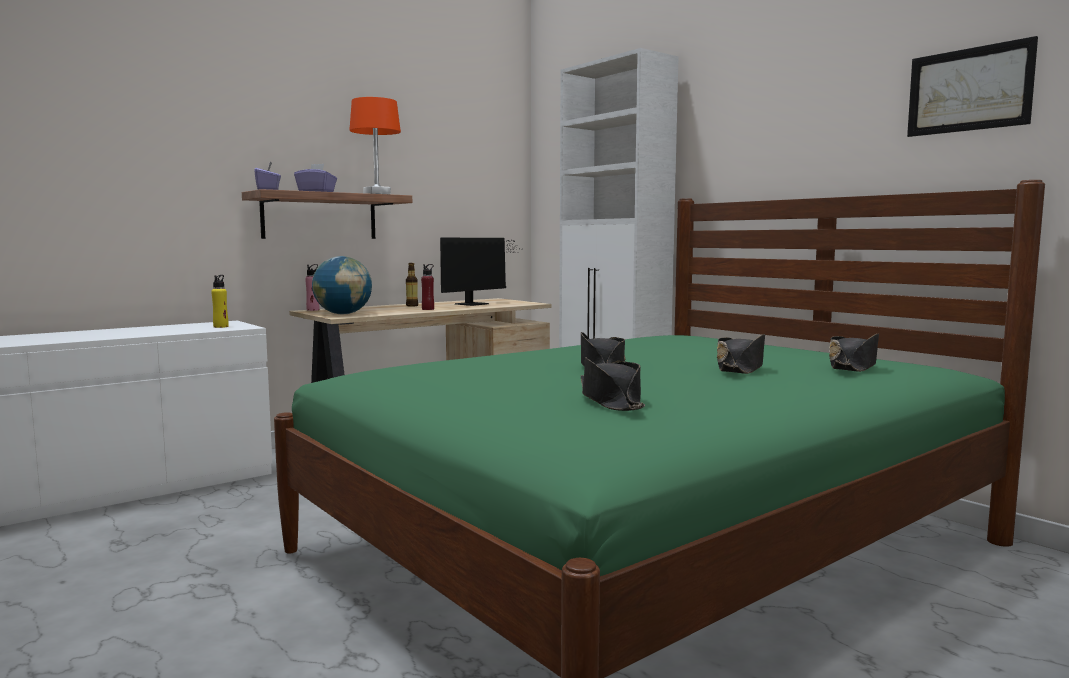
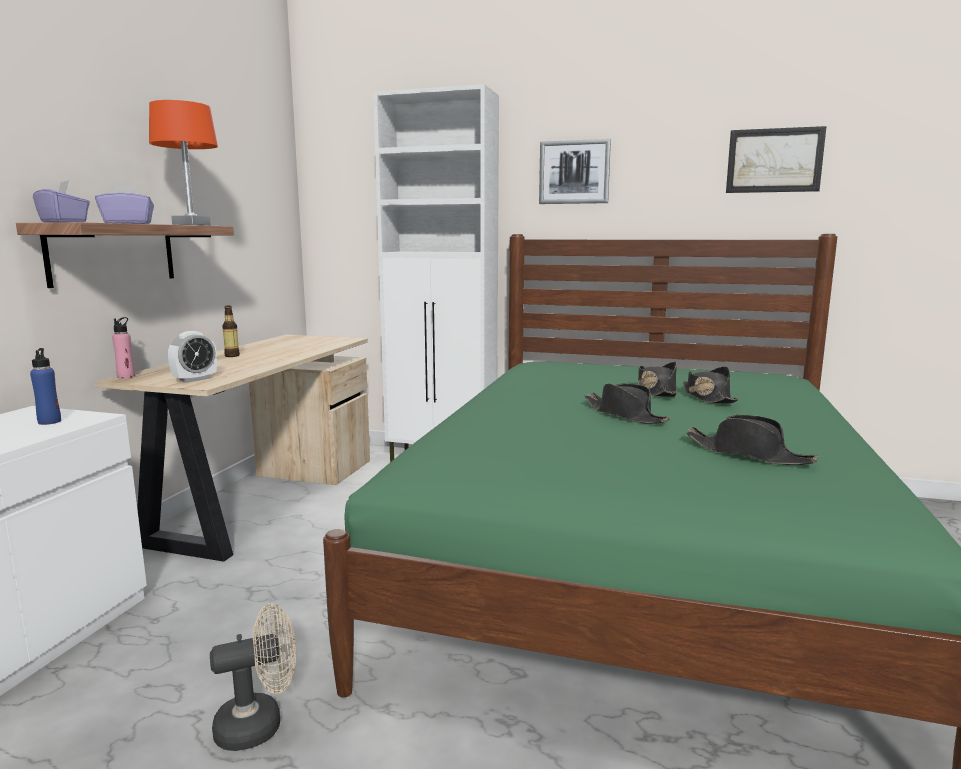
camera: 35 degrees left, 5 degrees up
(221, 326) = (49, 422): yellow bottle -> blue bottle
(228, 551) = (260, 724): none -> beige fan
(343, 314) = (195, 379): globe -> alarm clock
(428, 309) = (271, 360): red bottle -> none
(476, 304) = (294, 345): monitor -> none
(747, 128) = (574, 172): none -> picture
(853, 366) = (754, 383): black hat -> black hat (656, 391)

